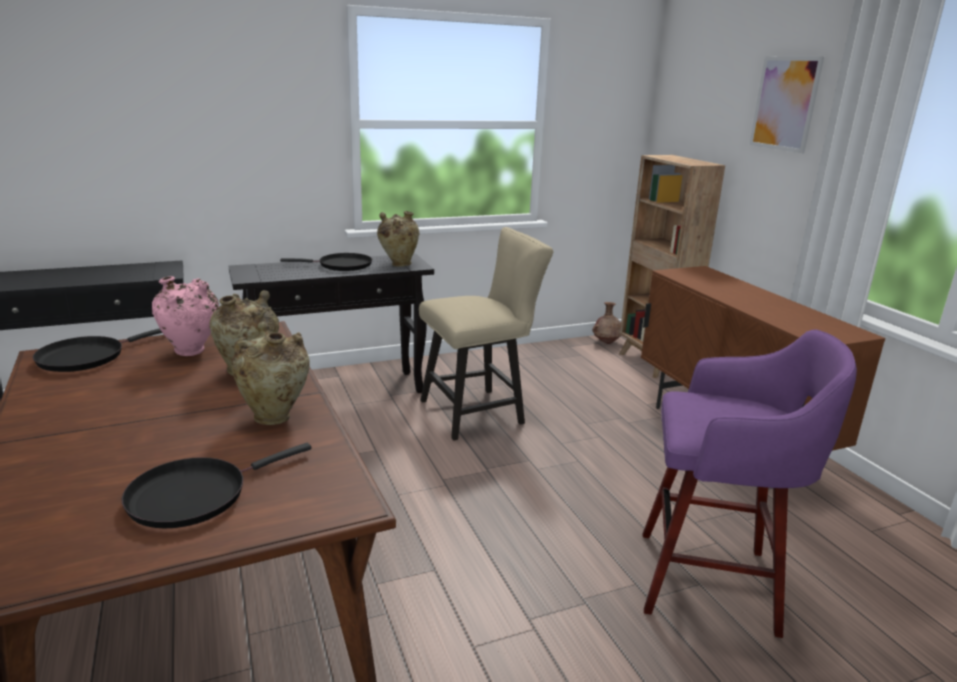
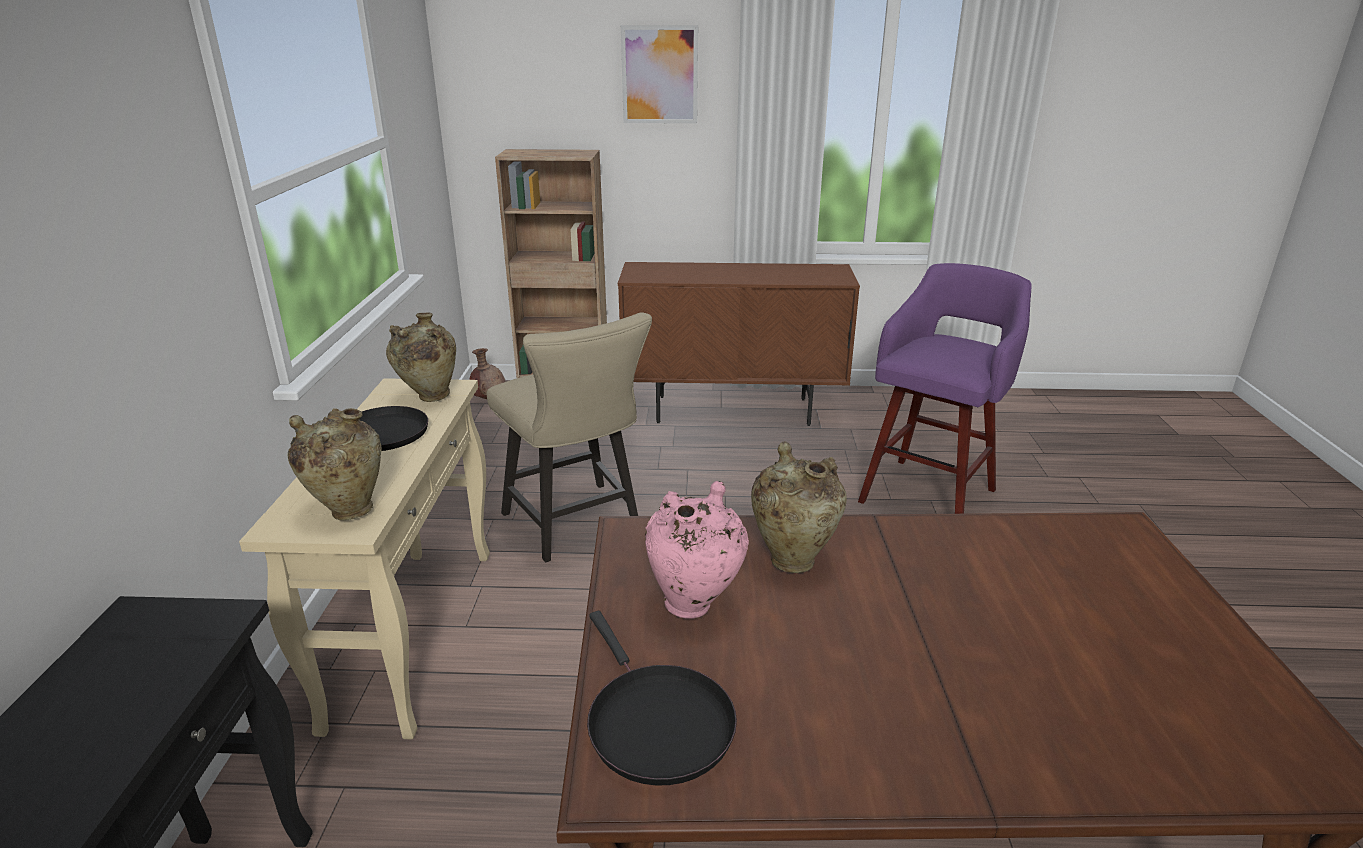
camera: 65 degrees left, 5 degrees up
(195, 495) = (1123, 616): black frying pan -> none
(275, 416) = (937, 551): beige vase -> beige vase (348, 510)
(339, 392) = (414, 632): black console table -> beige console table
(479, 411) = (577, 526): beige chair -> beige chair turned 150 degrees clockwise

